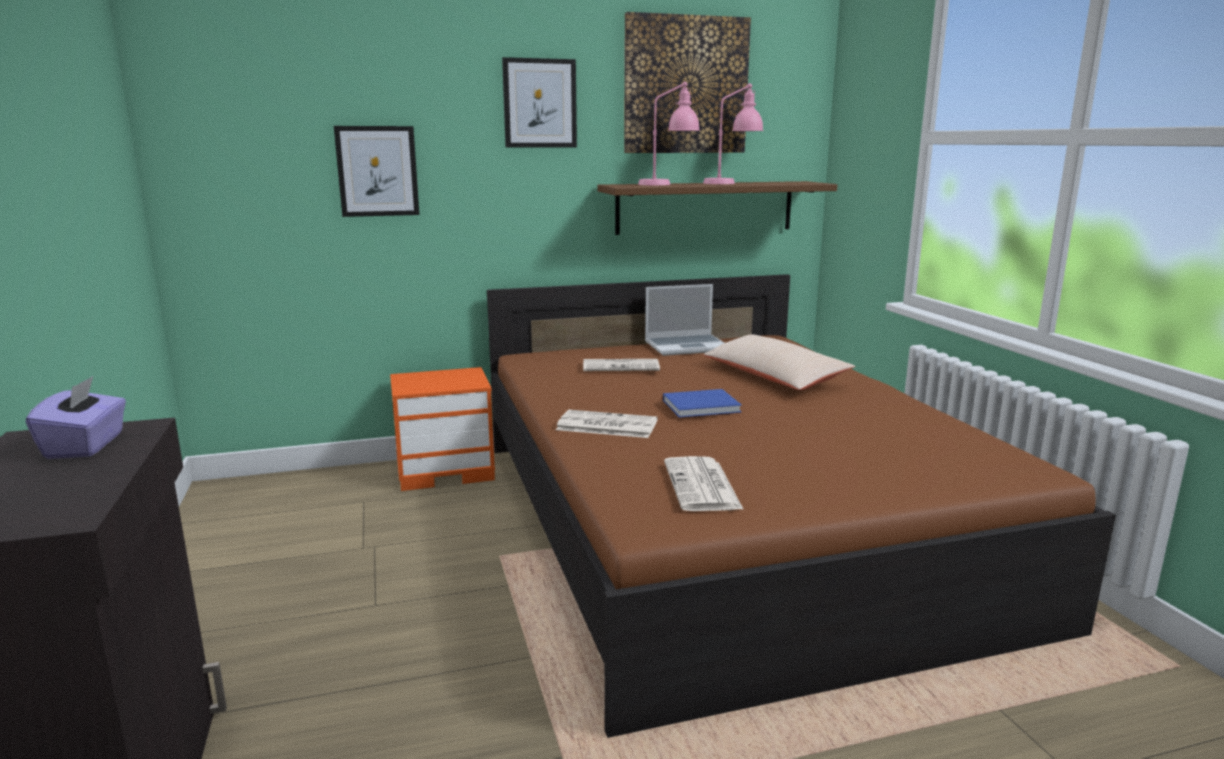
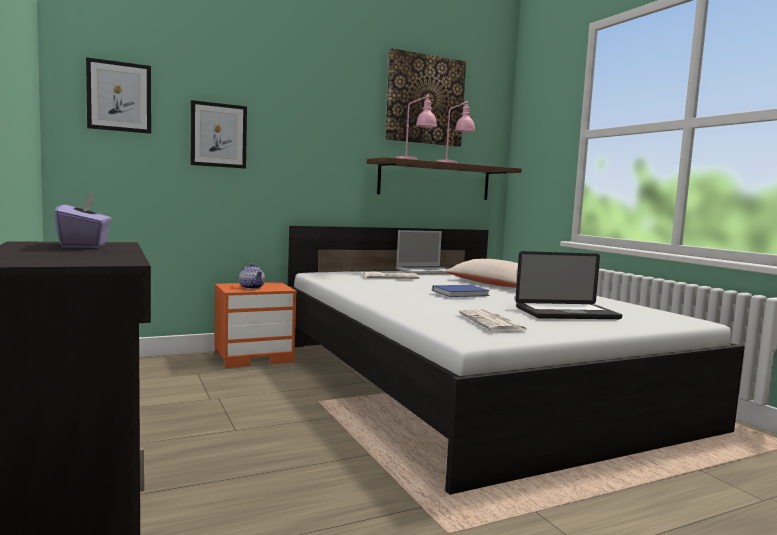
camera: 10 degrees left, 10 degrees down
(433, 382) = (252, 287): none -> teapot
(540, 103) = (332, 101): picture -> picture (119, 96)
(605, 425) = (402, 300): newspaper -> none
(722, 523) = (469, 382): brown bed -> white bed
(833, 458) = (566, 313): none -> laptop

